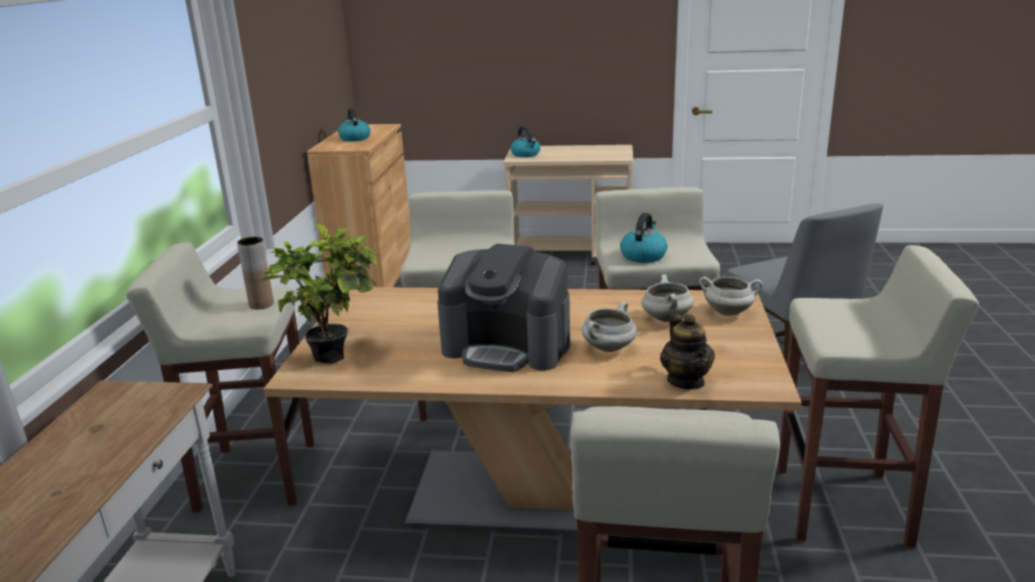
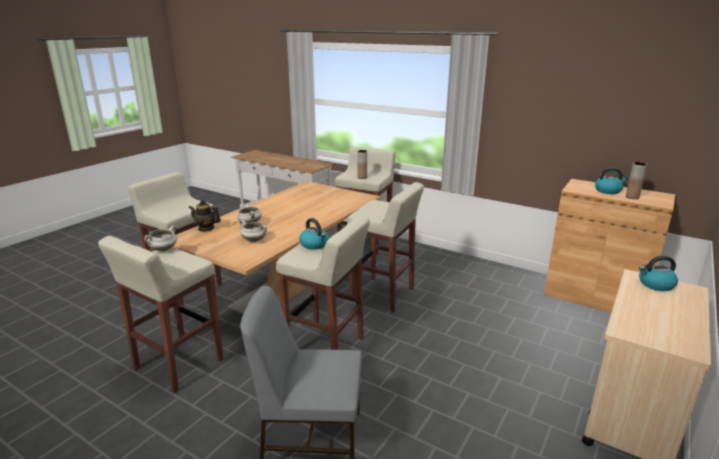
camera: 115 degrees right, 0 degrees up
(335, 354) = (316, 189): potted plant -> none
(372, 132) = (632, 197): none -> brown vase
(507, 347) = (279, 210): coffee machine -> none
(728, 312) = (237, 254): white cooking pot -> white cooking pot (163, 250)

